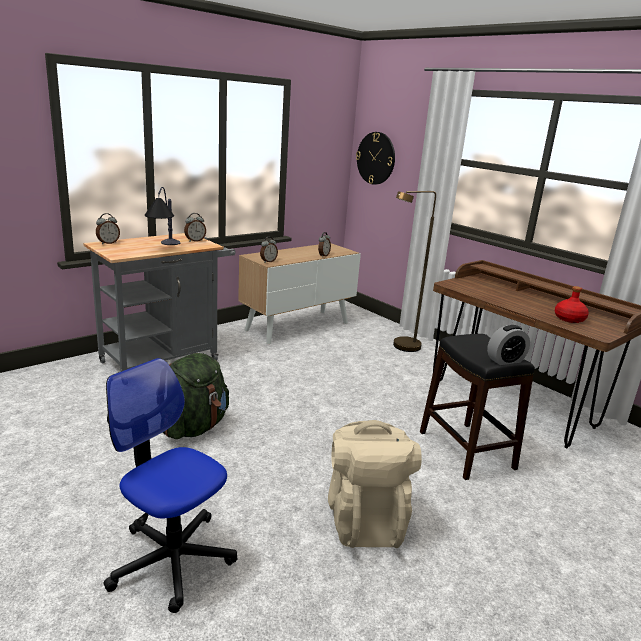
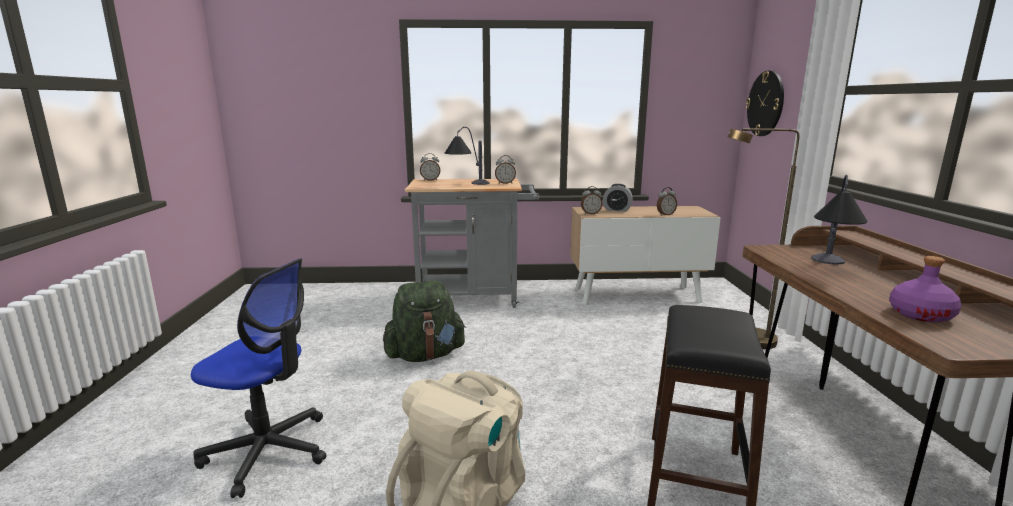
camera: 40 degrees right, 5 degrees down
(172, 559) = (268, 451): office chair -> office chair turned 120 degrees clockwise
(497, 294) = (829, 268): none -> table lamp
(505, 360) = (717, 346): alarm clock -> alarm clock (617, 210)
(569, 319) = (920, 314): red bottle -> purple bottle

